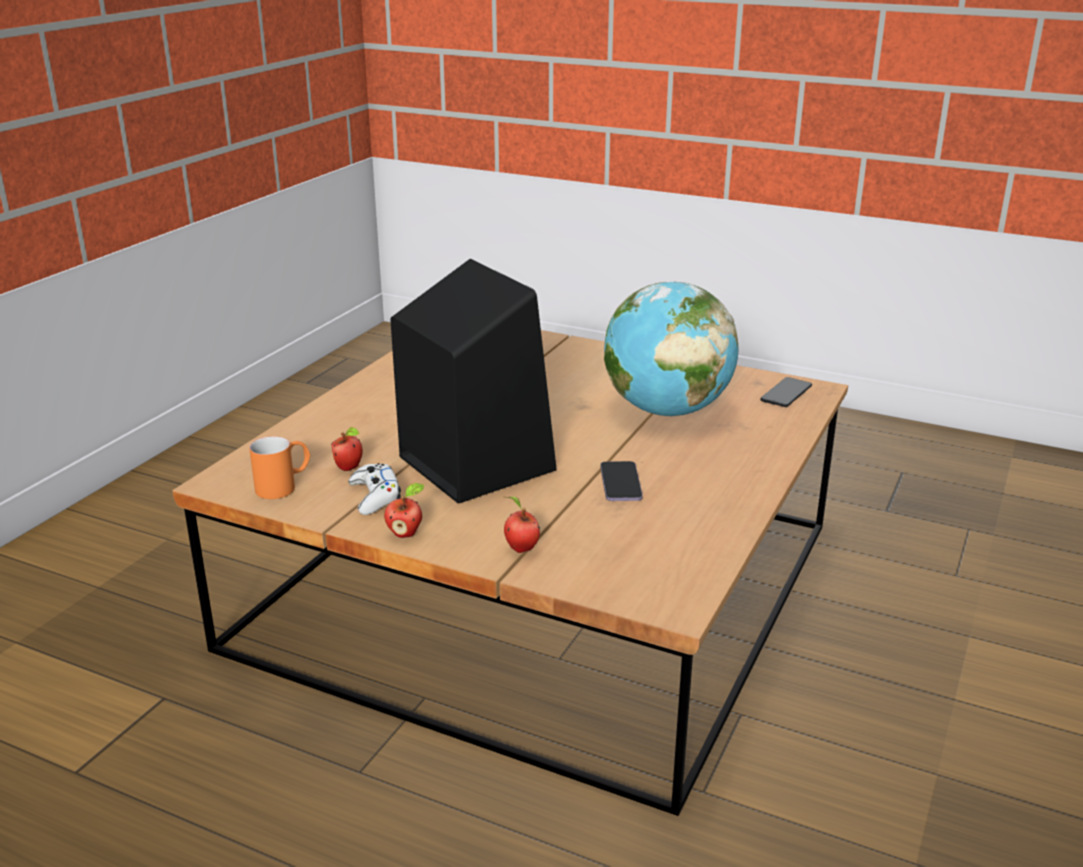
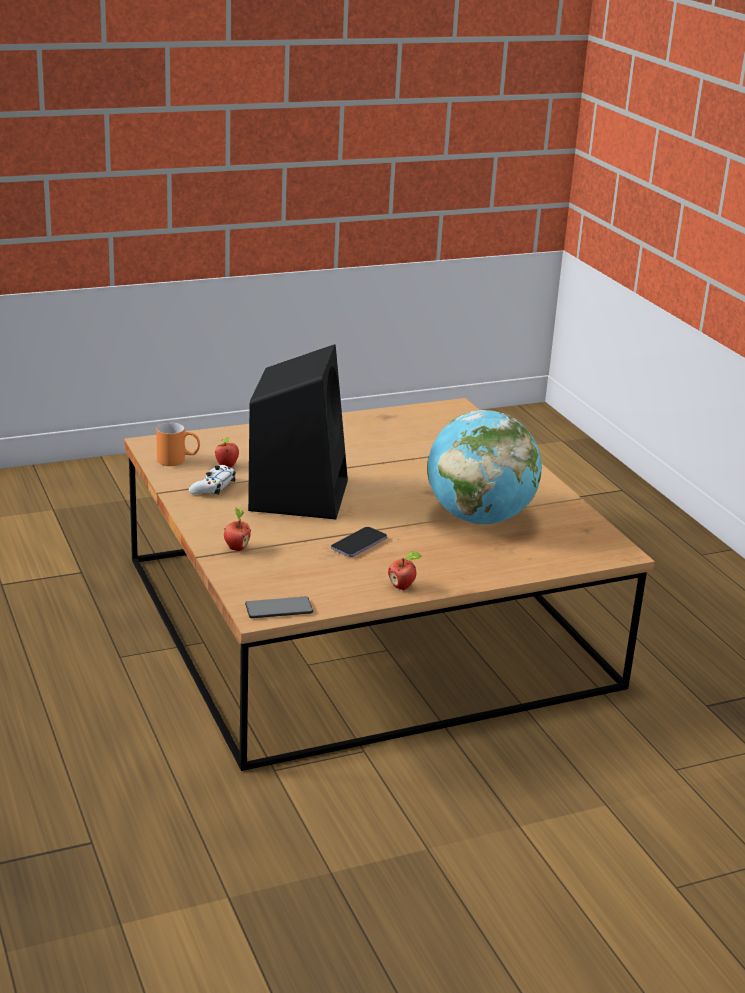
camera: 40 degrees right, 0 degrees up
(406, 533) = (194, 512): apple -> apple (403, 587)
(786, 393) = (590, 545): phone -> phone (279, 609)

